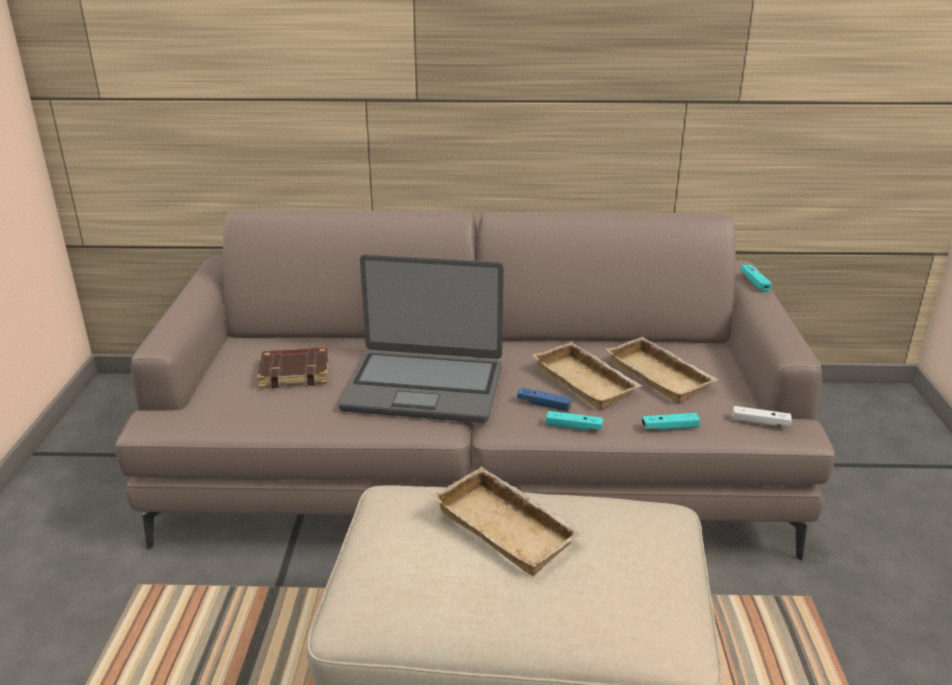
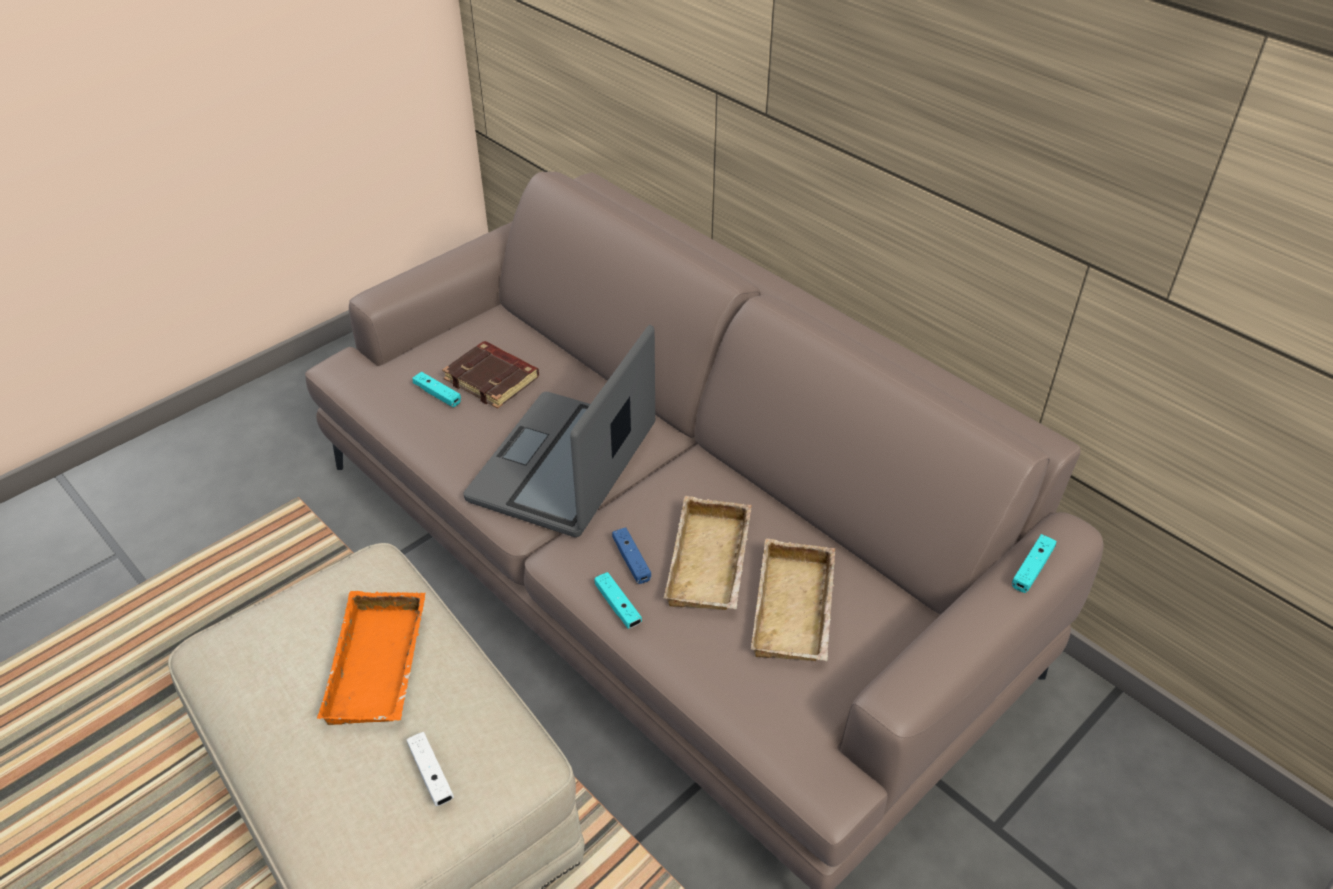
camera: 45 degrees right, 15 degrees up
(424, 387) = (565, 466): laptop -> laptop turned 60 degrees clockwise
(509, 527) = (381, 666): beige tray -> orange tray
(669, 427) = (702, 676): turquoise game controller -> turquoise game controller (437, 394)
(760, 422) = (802, 744): white game controller -> white game controller (431, 774)

